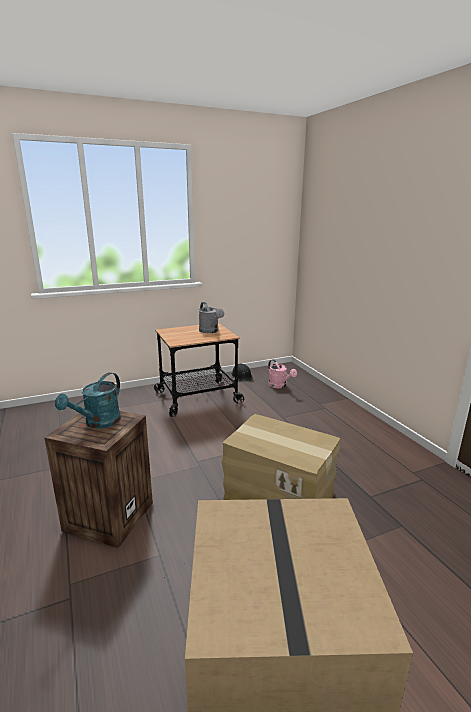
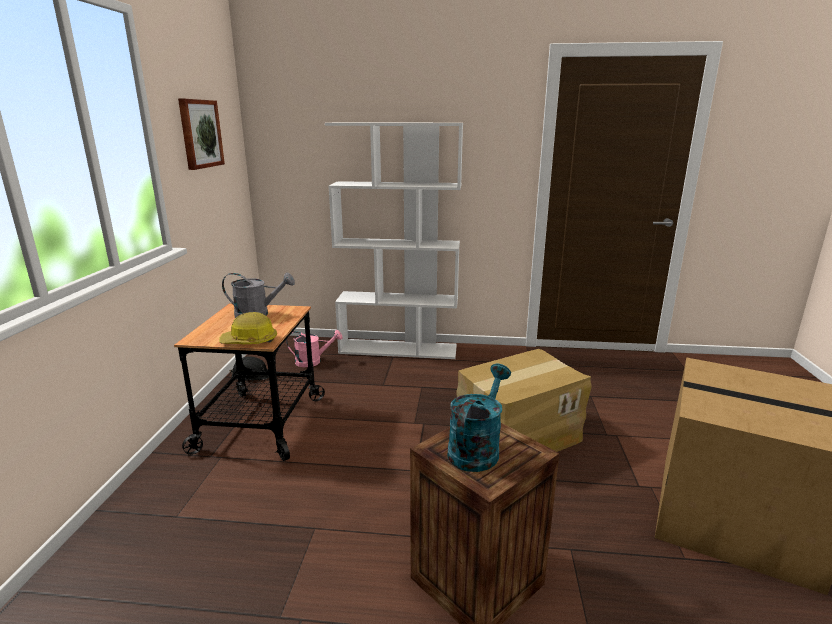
camera: 60 degrees left, 0 degrees up
(98, 423) = (477, 448): turquoise watering can -> turquoise watering can turned 120 degrees counterclockwise
(173, 339) = (250, 341): none -> hard hat
(243, 217) = (200, 134): none -> picture
(340, 406) = (399, 349): none -> white bookcase

